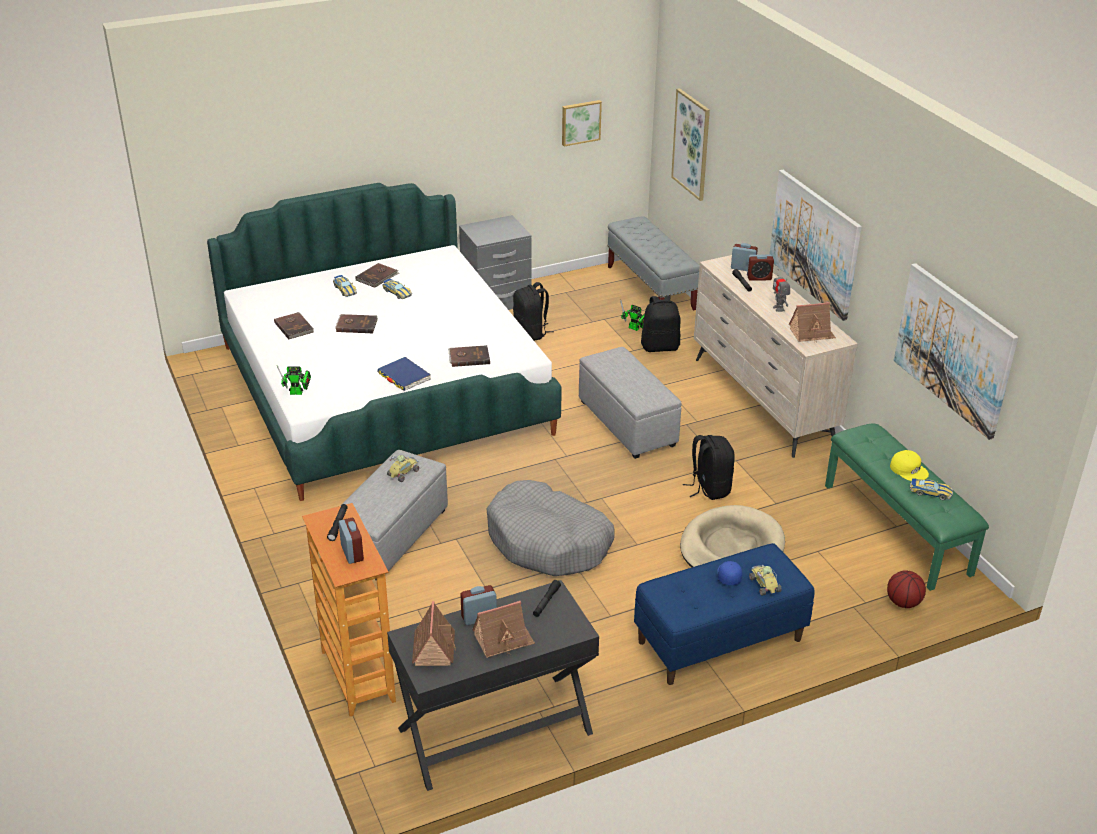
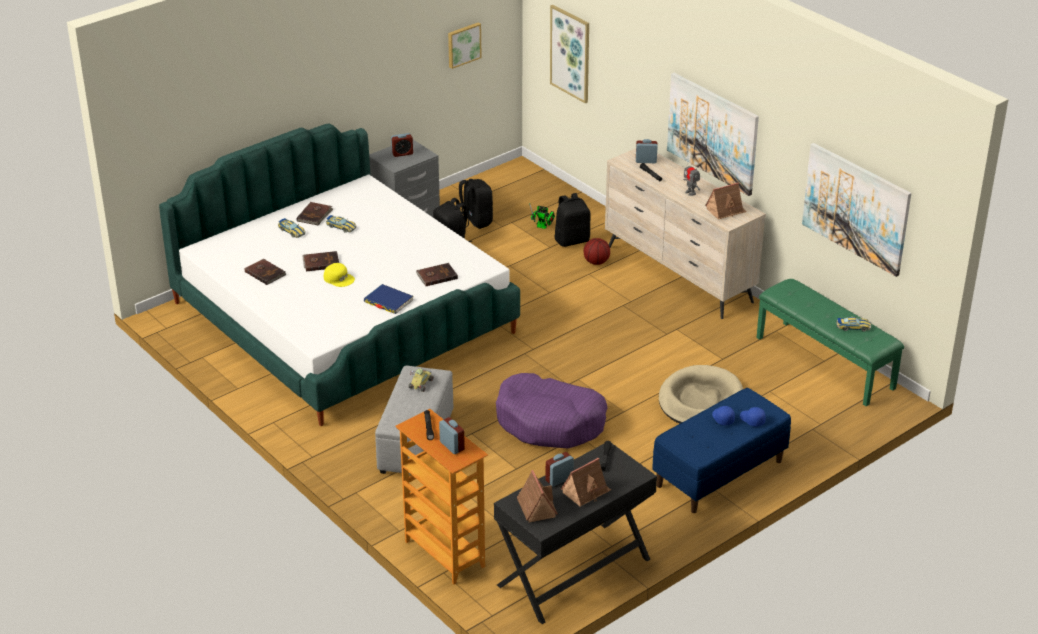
camera: 15 degrees left, 0 degrees up
(298, 393) = (303, 330): toy robot -> none
(548, 542) = (550, 422): grey dog bed -> purple dog bed
(627, 424) = (573, 313): grey ottoman -> none
(651, 288) = (541, 187): grey bench -> none
(709, 488) = (663, 356): black backpack -> black backpack (475, 221)
(759, 278) = (663, 168): alarm clock -> alarm clock (402, 153)
(763, 584) = (752, 420): toy car -> blue cap
(903, 603) = (849, 419): basketball -> basketball (596, 262)
(909, 469) = (831, 312): yellow cap -> yellow cap (339, 278)

